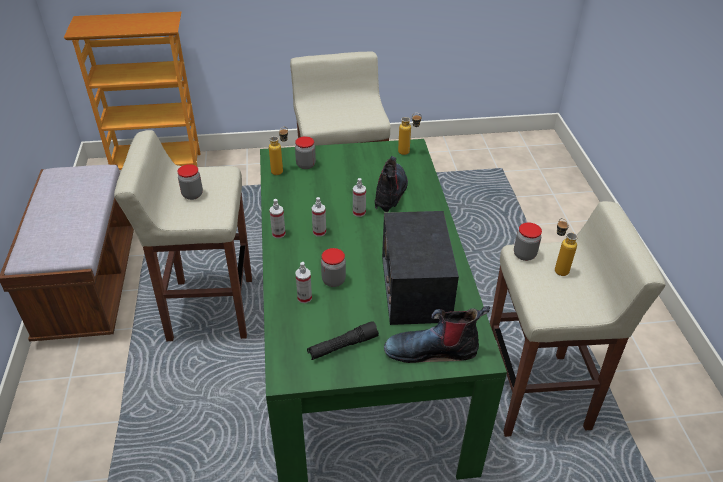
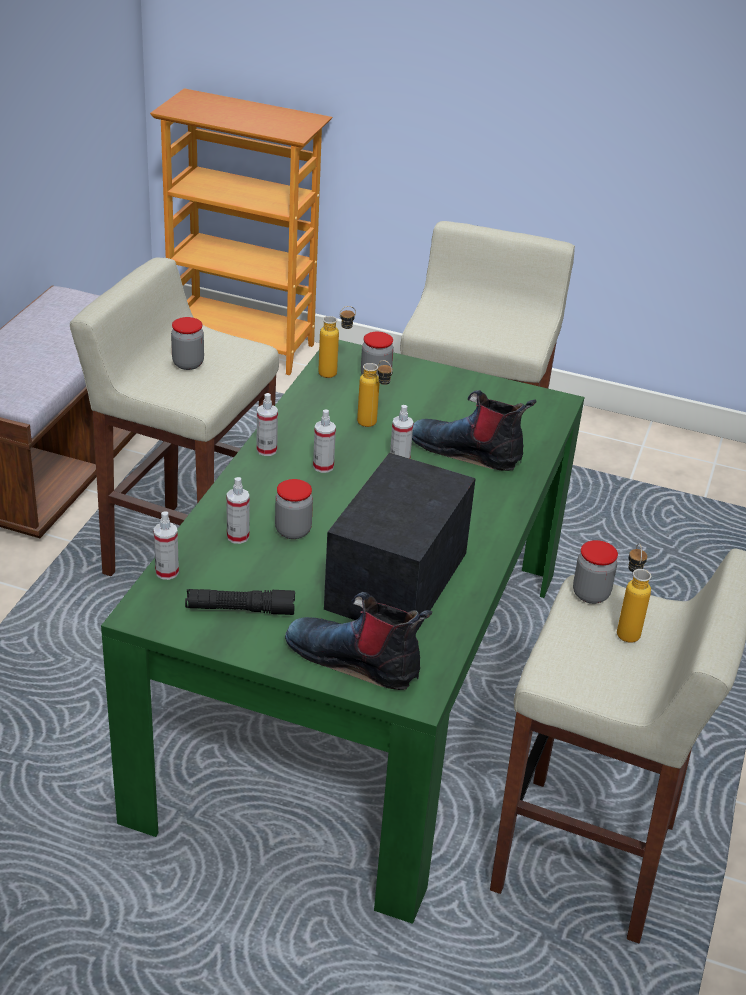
camera: 25 degrees right, 5 degrees down
(280, 340) = (167, 572): none -> spray bottle
(390, 192) = (468, 451): boot -> boot turned 105 degrees counterclockwise
(408, 152) = (542, 408): bottle -> bottle (373, 425)

